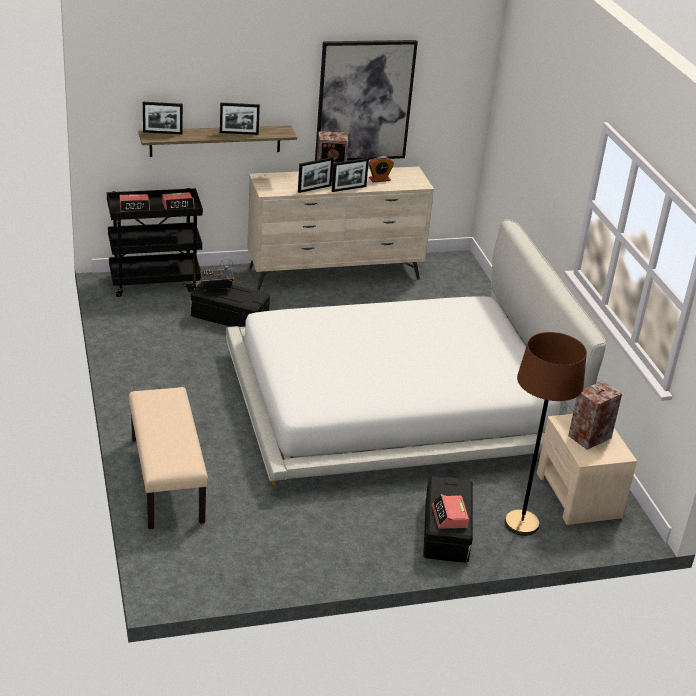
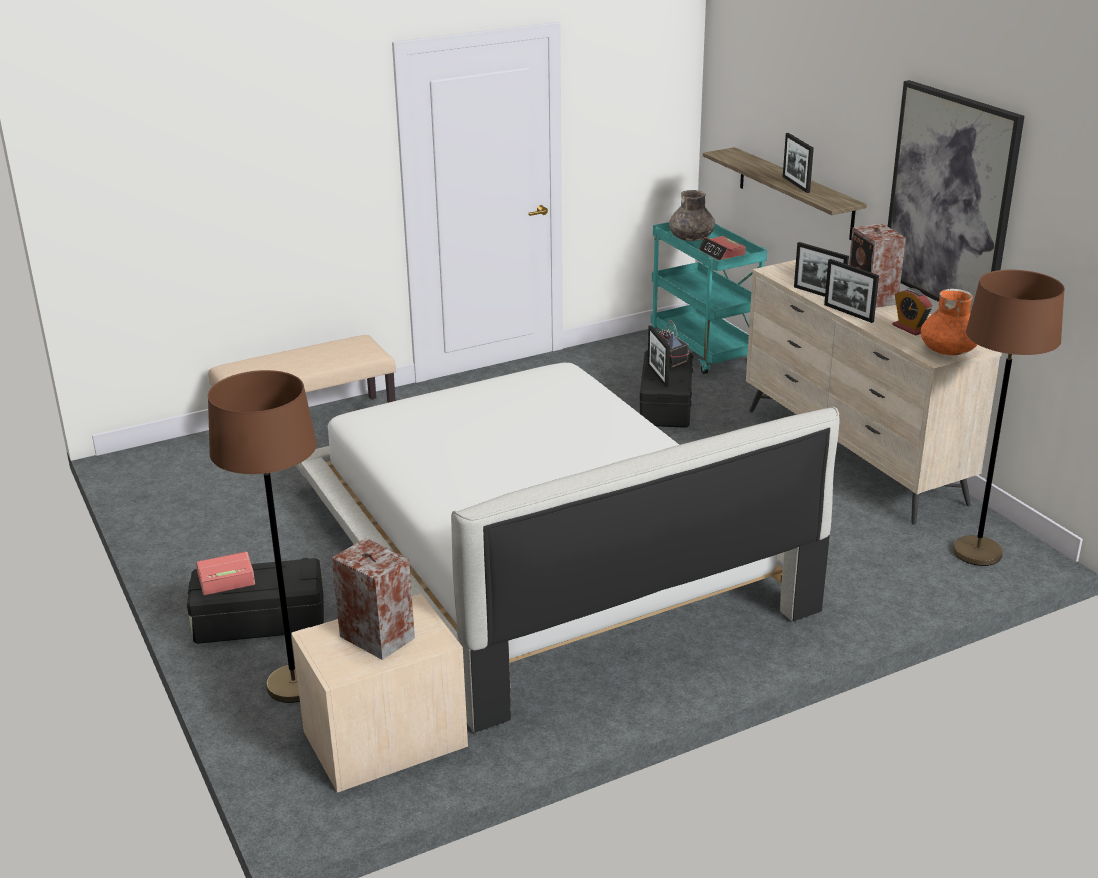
camera: 80 degrees right, 5 degrees down
(135, 208) = (691, 238): alarm clock -> grey vase
(155, 282) = (705, 351): black cart -> turquoise cart
(162, 132) = (742, 156): picture frame -> picture frame (657, 375)
(413, 178) = (948, 350): none -> orange vase
(453, 271) = (977, 552): none -> brown floor lamp

